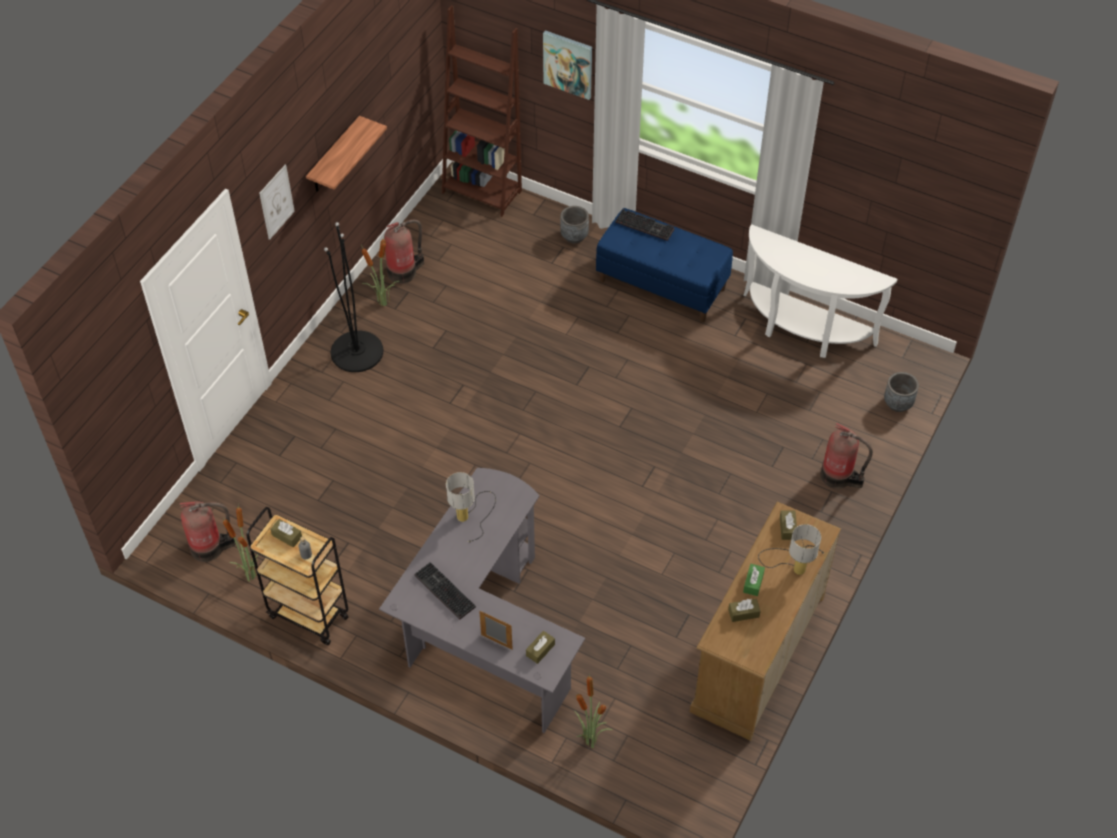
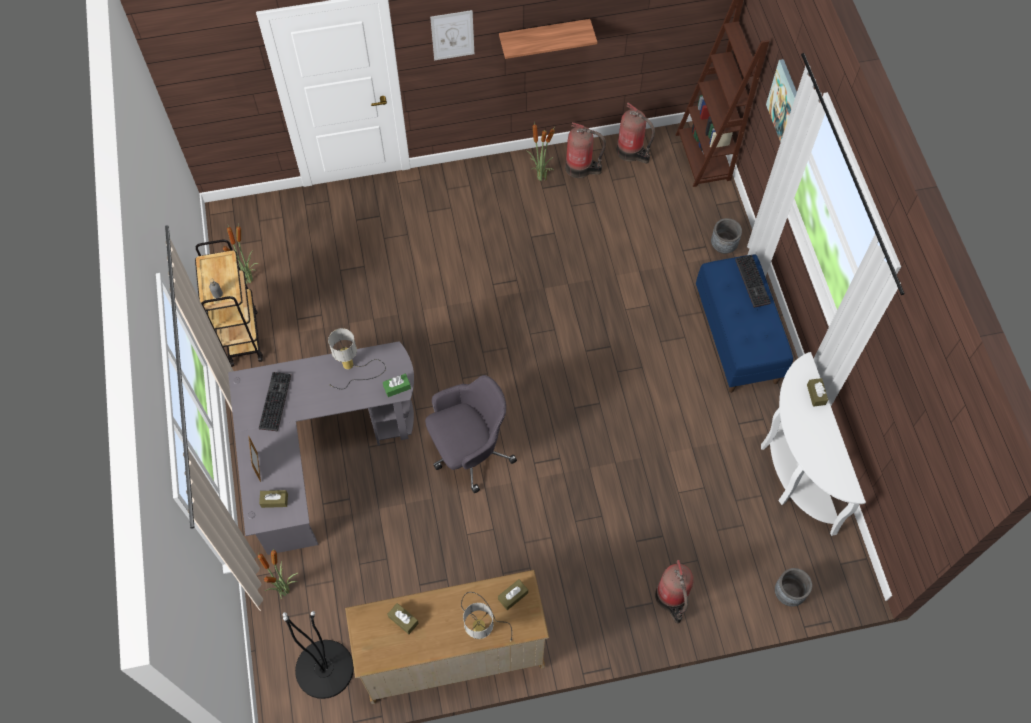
camera: 50 degrees right, 10 degrees up
(210, 547) = (250, 240): fire extinguisher -> fire extinguisher (631, 152)
(287, 536) = (223, 271): brown tissue box -> brown tissue box (816, 394)
(357, 351) = (483, 195): black floor lamp -> black floor lamp (324, 669)
(588, 523) = (469, 451): none -> grey office chair
(753, 583) = (438, 607): green tissue box -> green tissue box (397, 387)

